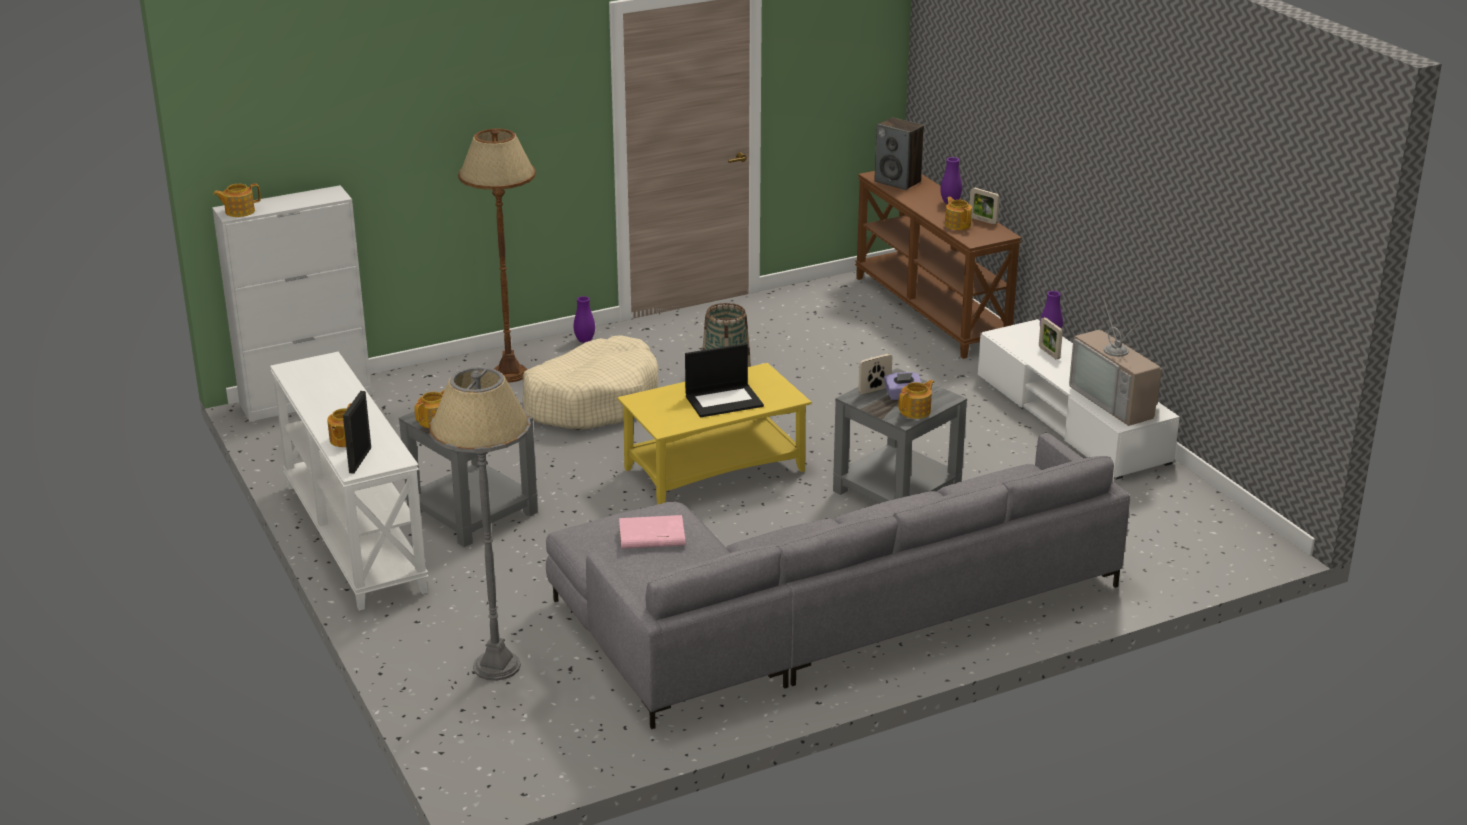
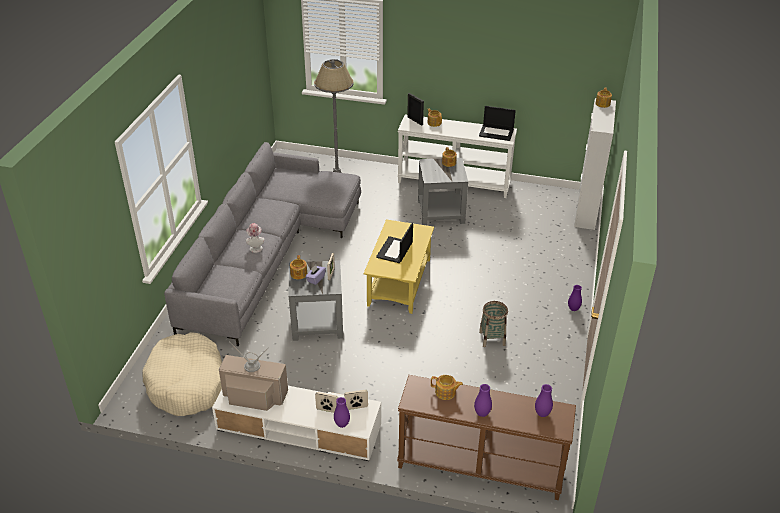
camera: 130 degrees right, 10 degrees up
(311, 375) = (496, 133): none -> laptop
(509, 373) = (558, 270): brown floor lamp -> none
(592, 400) = (503, 281): beige dog bed -> beige dog bed (187, 383)
(651, 536) = (320, 186): pink book -> none
(898, 182) = (542, 414): speaker -> purple vase
(902, 506) = (255, 247): none -> hat
(983, 220) = (439, 408): picture frame -> picture frame (356, 407)

